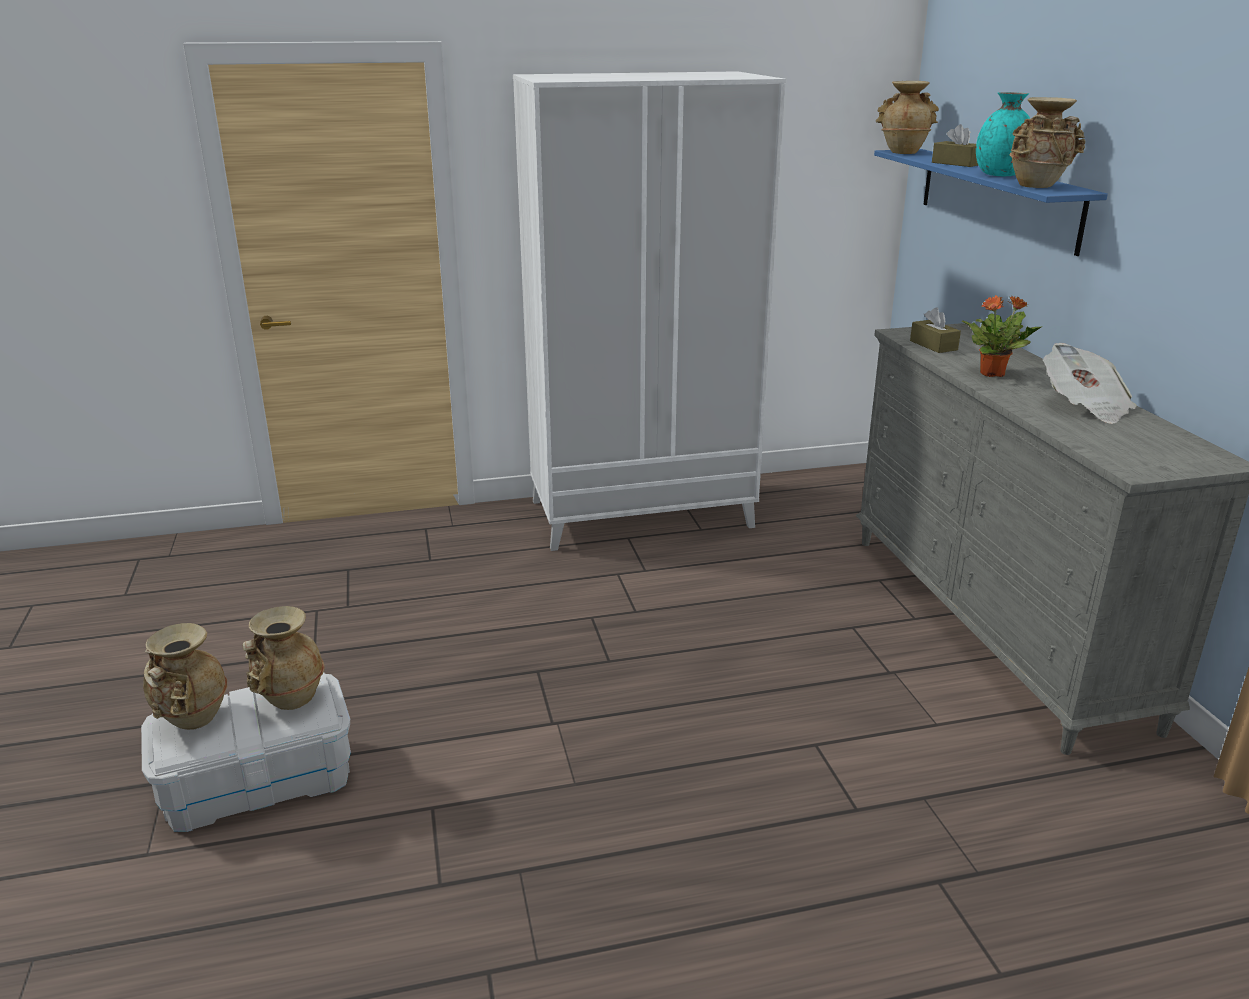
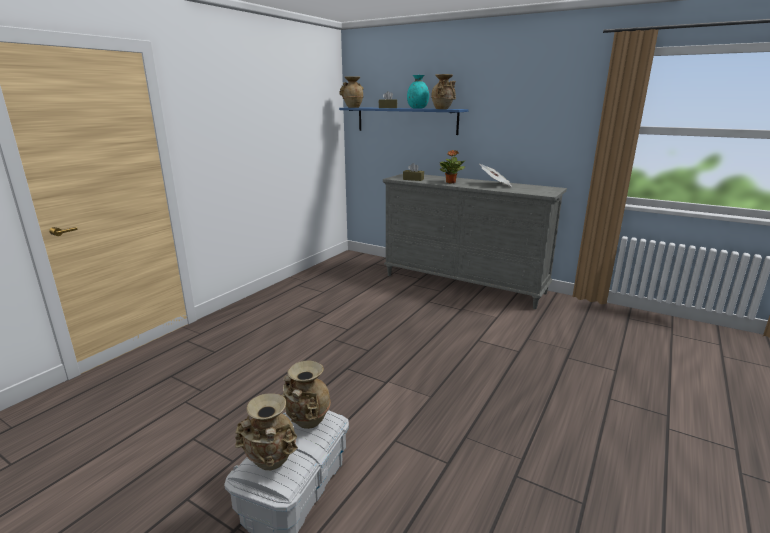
camera: 45 degrees left, 5 degrees down
(642, 513) = (288, 295): white wardrobe -> none

